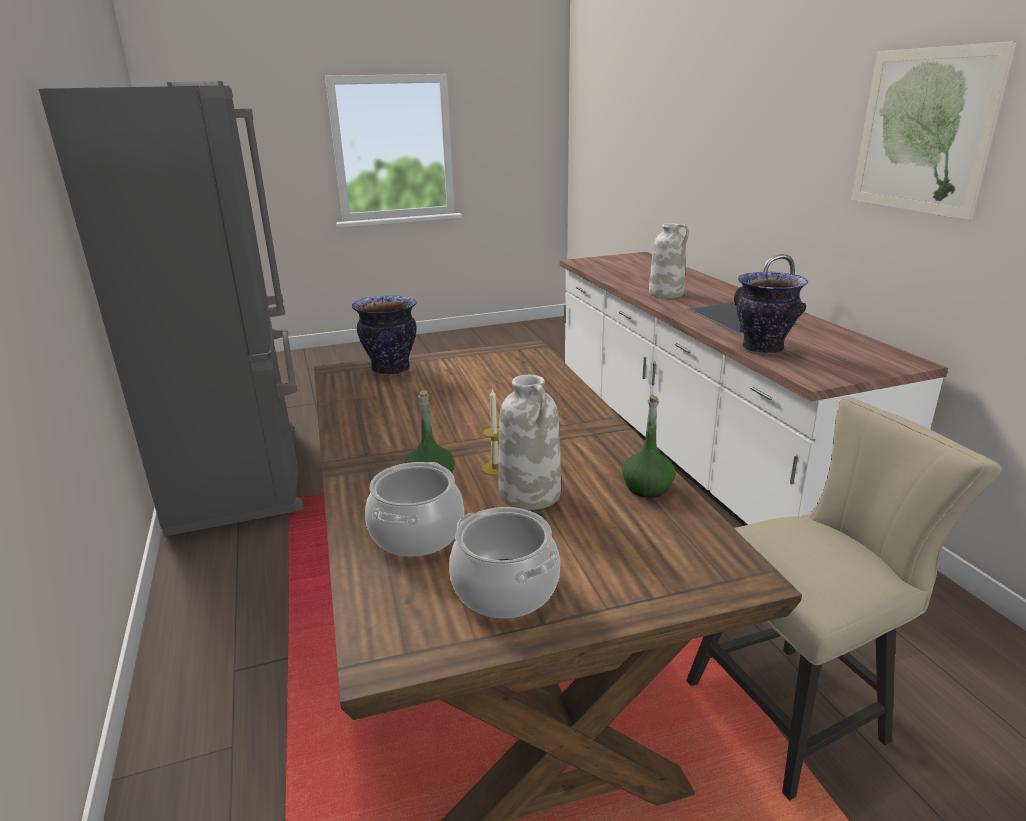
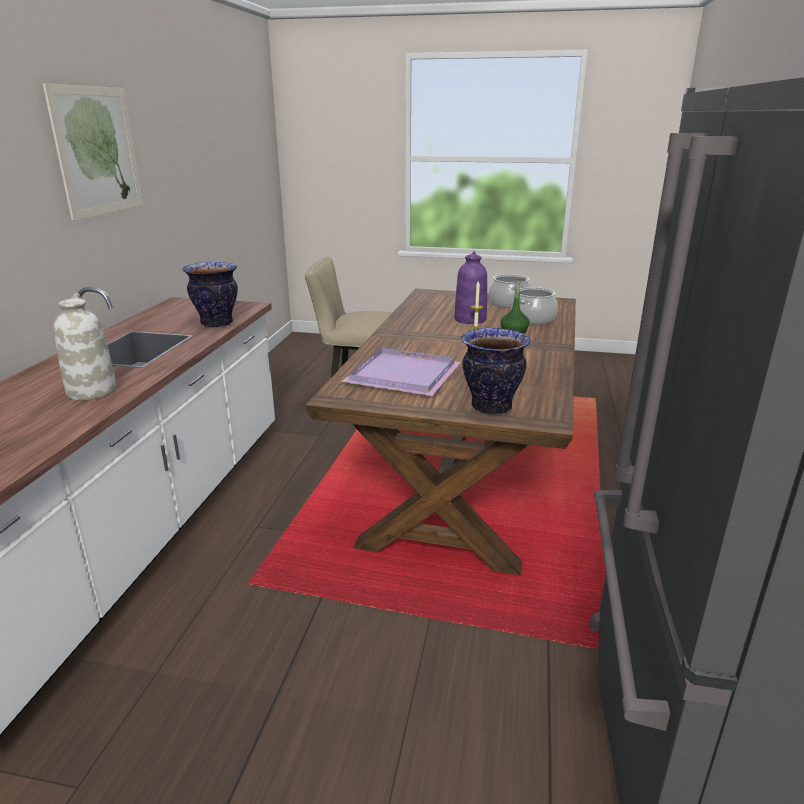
camera: 150 degrees left, 0 degrees up
(499, 377) = (405, 375): none -> purple tray
(531, 494) = (470, 319): white vase -> purple vase
(647, 487) = (415, 311): green bottle -> none

